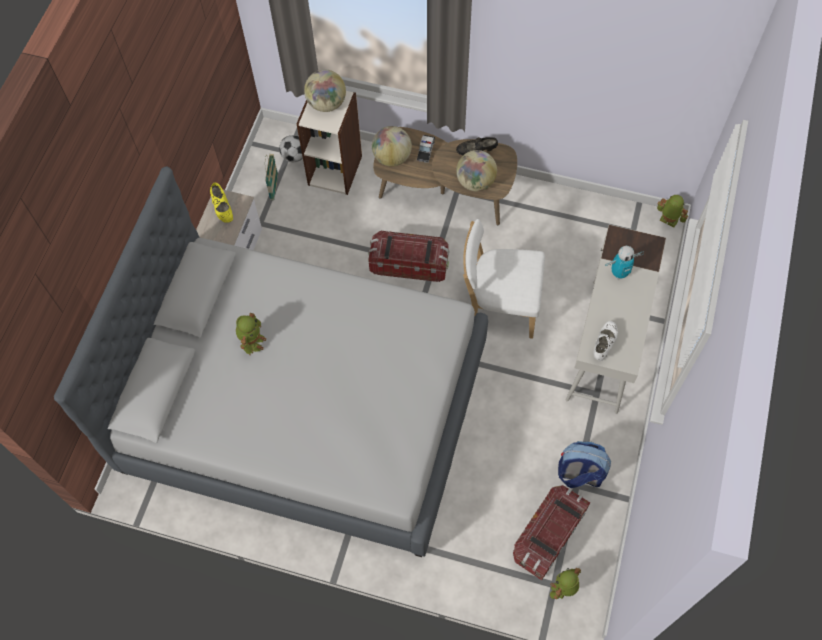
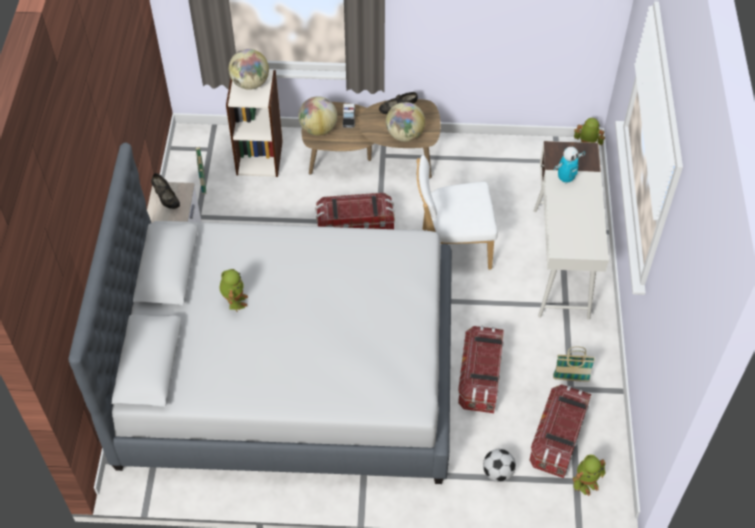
camera: 15 degrees left, 10 degrees down
(222, 209) = (166, 198): yellow shoe -> black shoe
(294, 156) = (216, 152): football -> football (498, 472)
(489, 454) = (480, 378): none -> storage box
(563, 588) = (586, 482): toy robot -> toy robot turned 150 degrees counterclockwise
(579, 474) = (570, 378): backpack -> basket
(603, 345) = (570, 240): white shoe -> none

